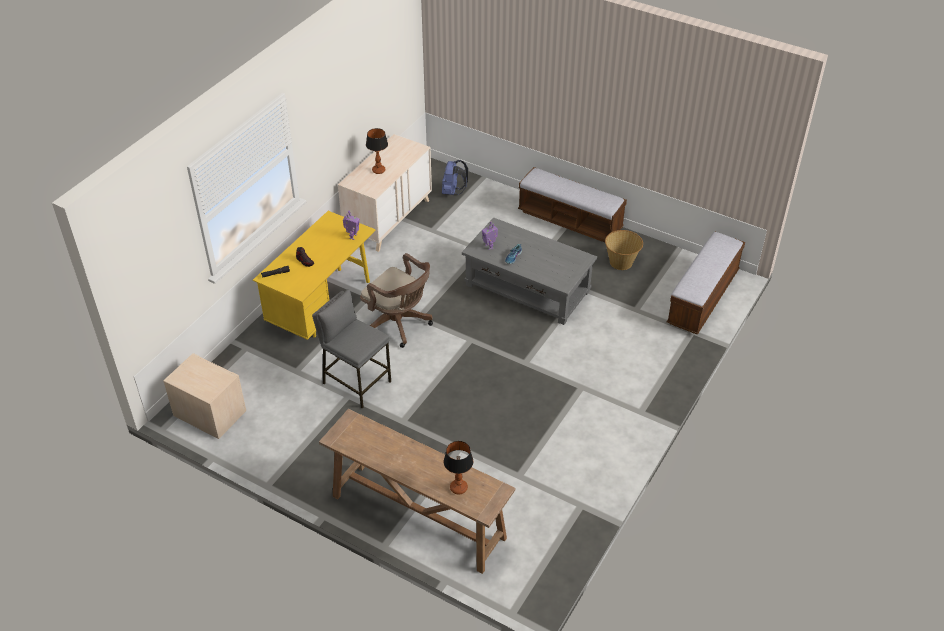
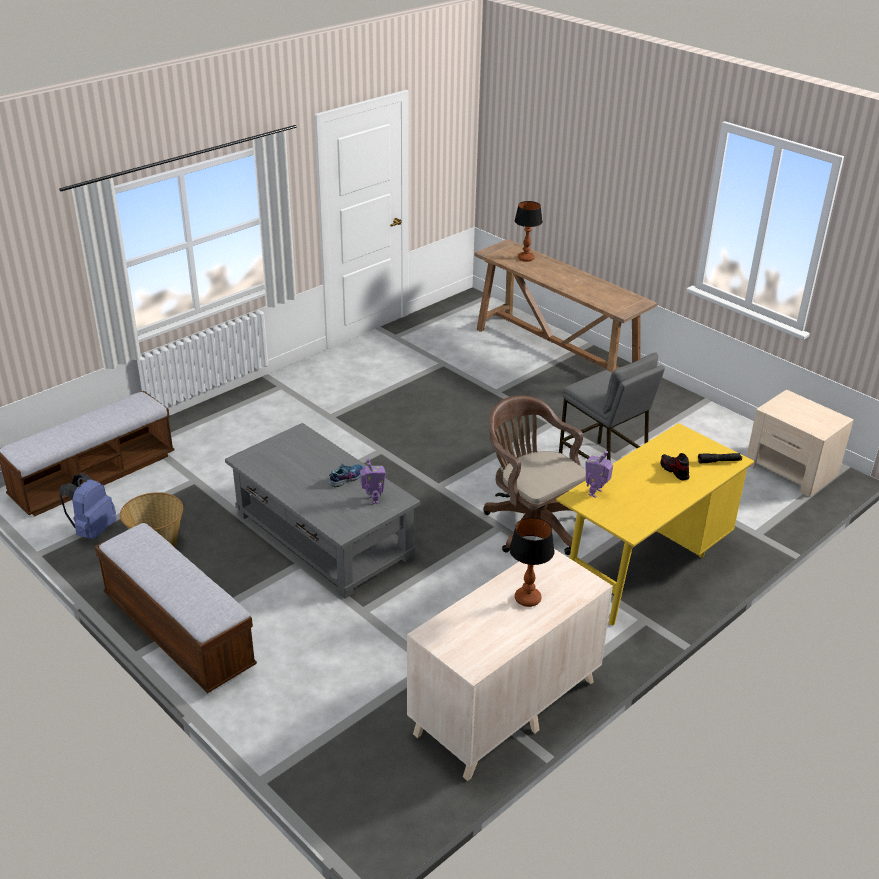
camera: 165 degrees left, 10 degrees down
(453, 191) = (355, 746): blue backpack -> blue backpack (93, 530)

